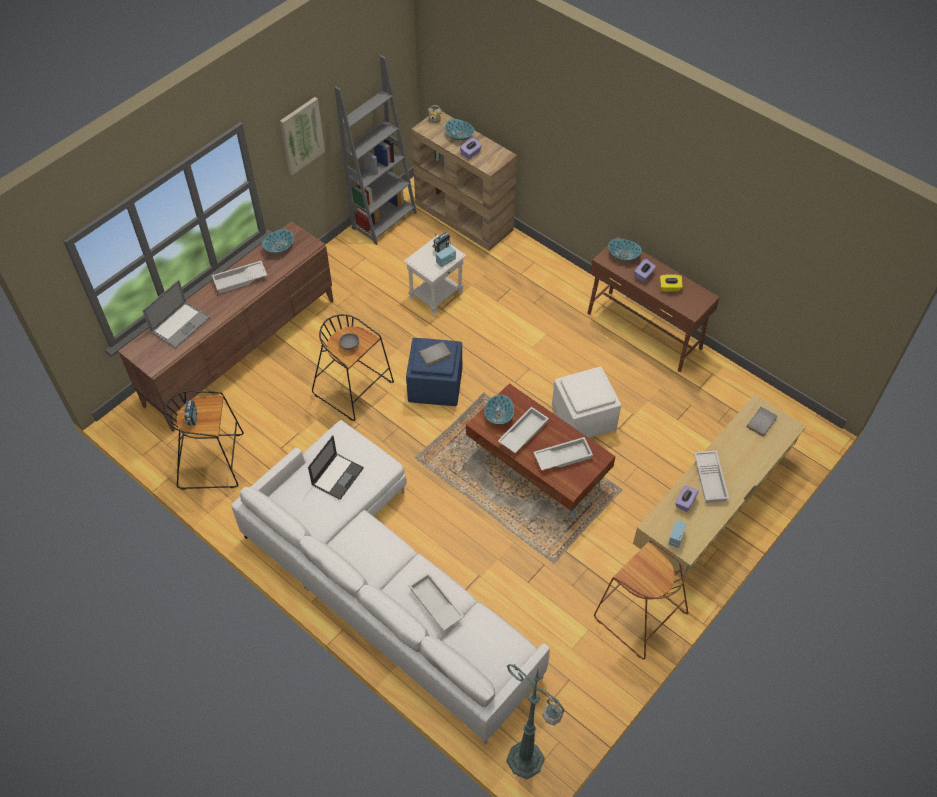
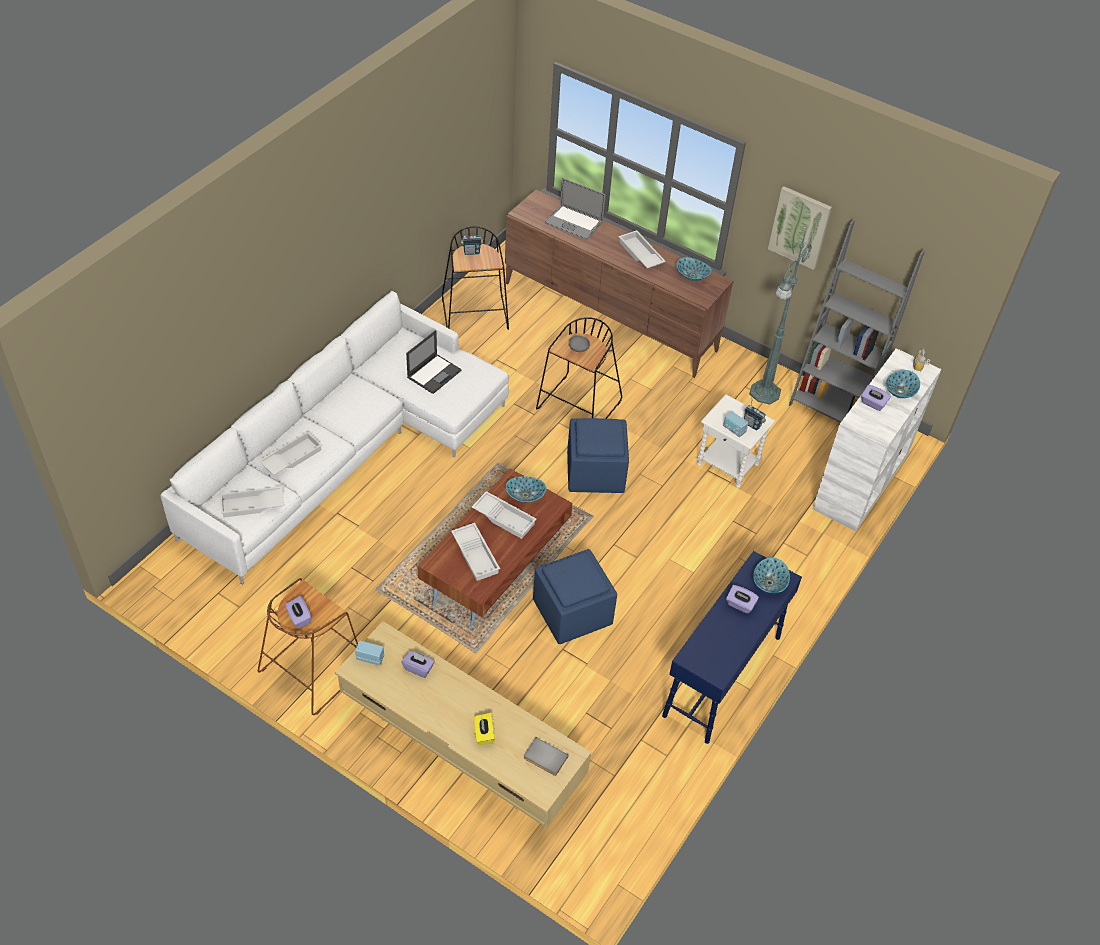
camera: 80 degrees right, 5 degrees down
(337, 476) = (434, 373): laptop -> laptop turned 75 degrees counterclockwise
(435, 355) = (599, 435): grey book -> none
(464, 216) = (862, 481): brown bookcase -> white bookcase
(527, 761) = (156, 574): green floor lamp -> green floor lamp (764, 393)
(583, 419) = (571, 612): white ottoman -> blue ottoman
(643, 331) = (721, 676): brown console table -> blue console table
(655, 579) = (299, 618): none -> purple tissue box
(669, 288) = (725, 633): yellow tissue box -> yellow tissue box (484, 734)
(711, 479) = (453, 696): white tray -> white tray (252, 505)

